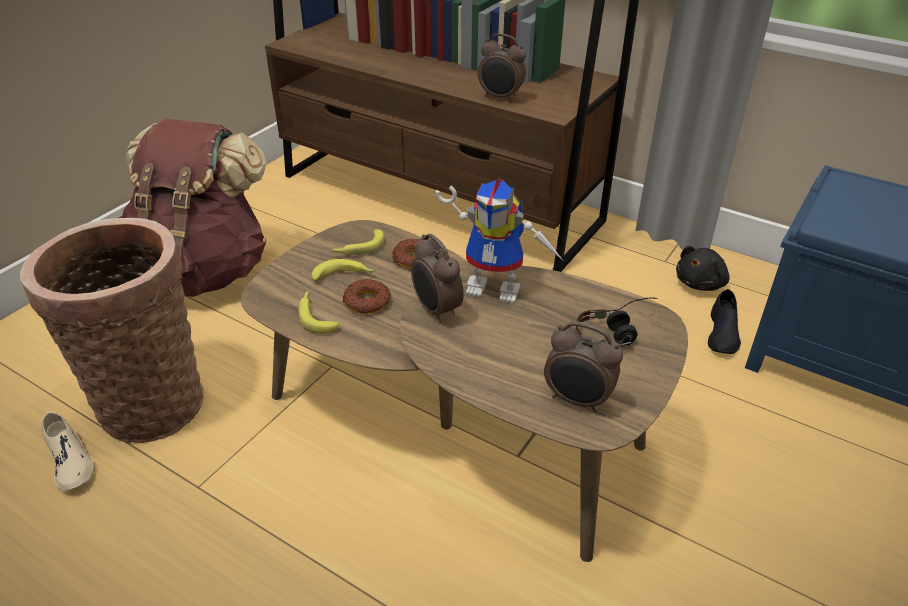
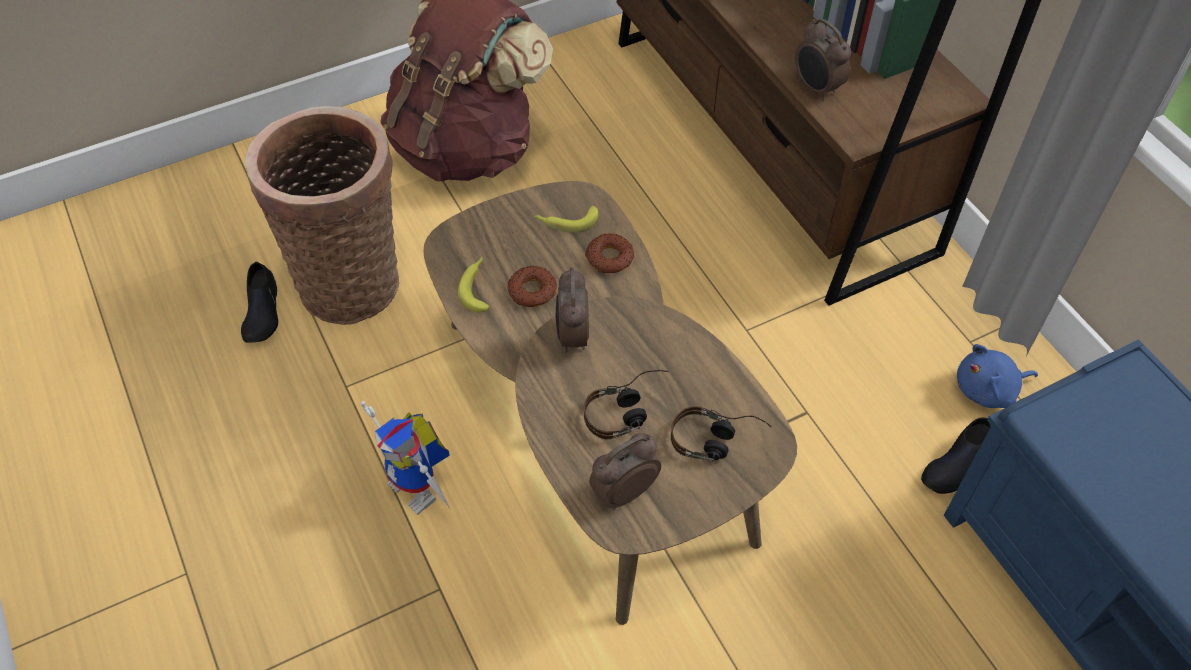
camera: 30 degrees right, 15 degrees up
(70, 461) = (262, 312): beige shoe -> black shoe
(344, 276) = (531, 251): banana -> none
(499, 287) = (649, 336): toy robot -> toy robot (421, 488)
(528, 342) = (628, 411): none -> headphones
(577, 400) = (623, 492): alarm clock -> alarm clock turned 90 degrees clockwise
(701, 283) = (988, 390): black plush toy -> blue plush toy

